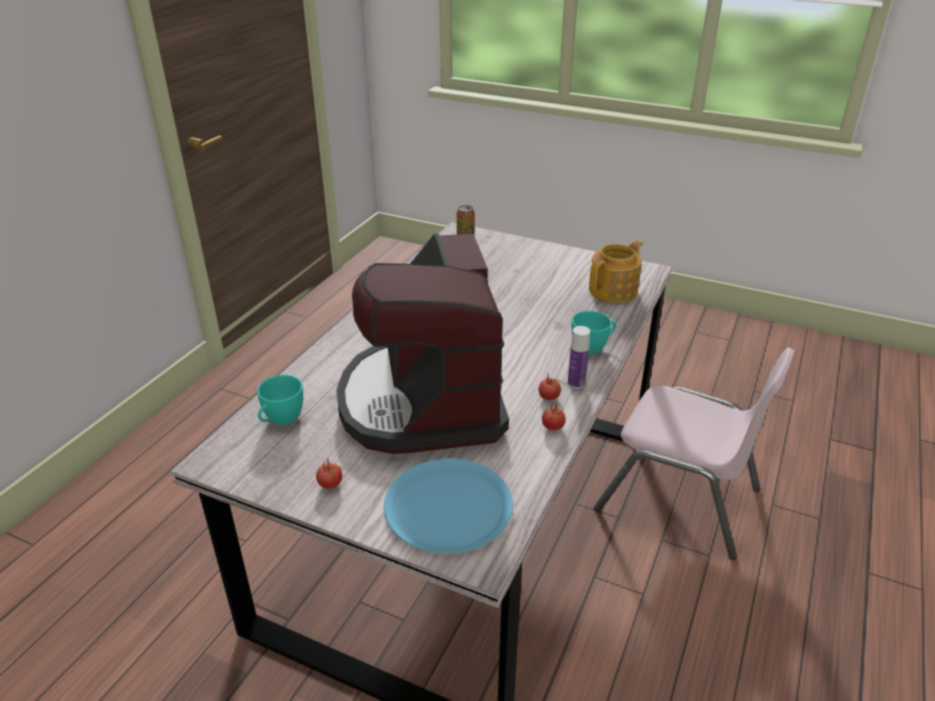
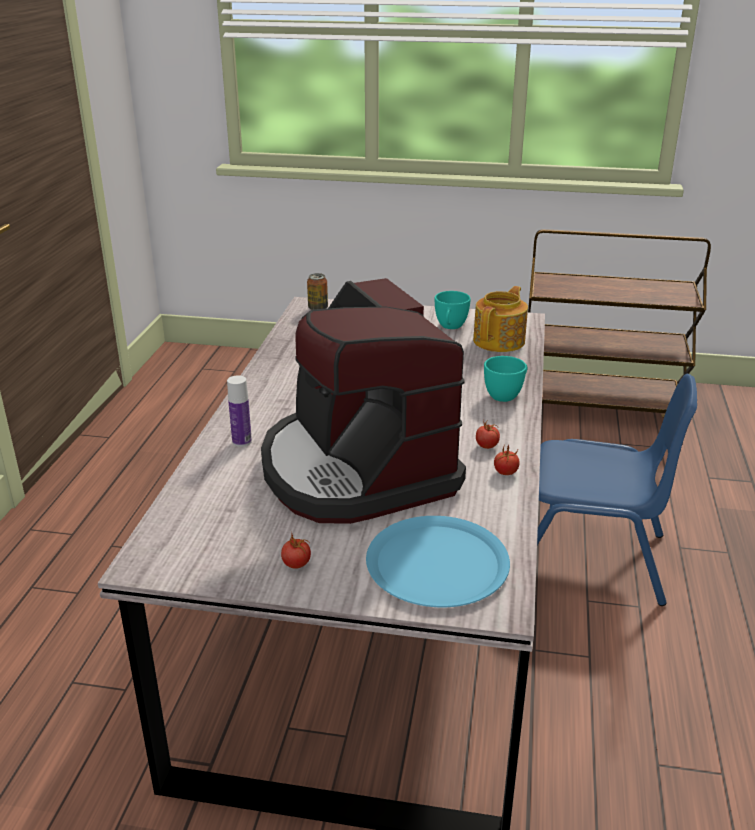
camera: 15 degrees left, 5 degrees down
(281, 420) = (204, 511): turquoise cup -> turquoise cup (450, 327)
(576, 383) = (507, 429): bottle -> bottle (242, 441)
(679, 499) = (588, 558): pink chair -> blue chair
(745, 352) = (597, 408): none -> brown cart

